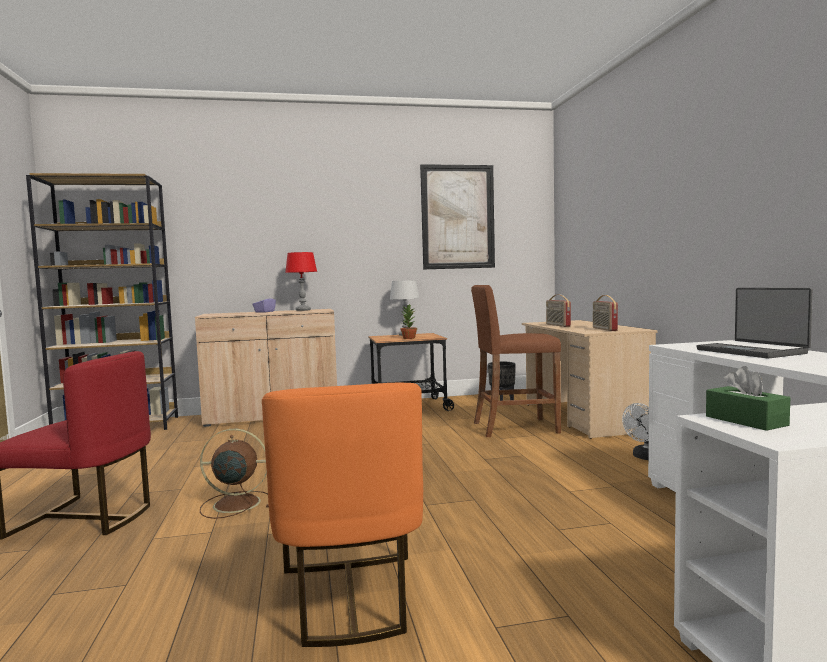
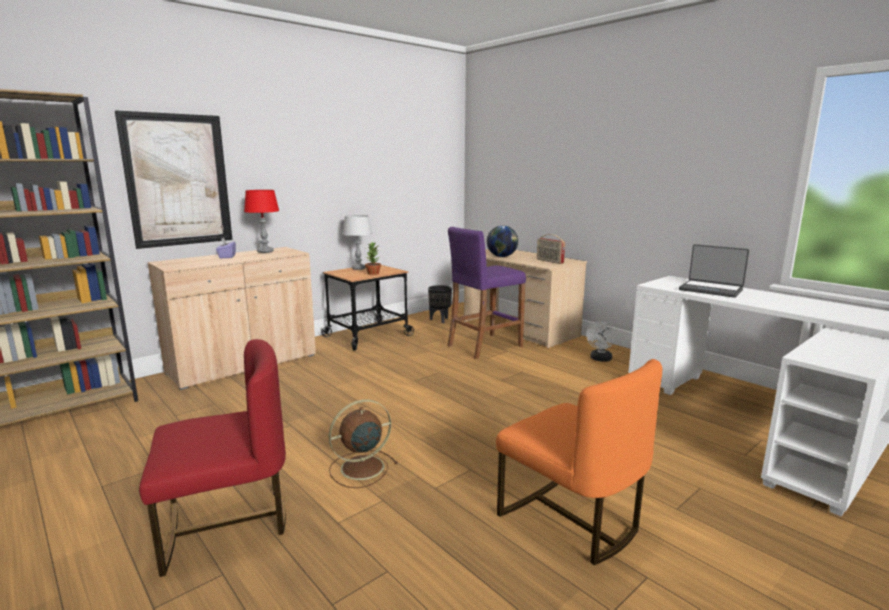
camera: 30 degrees left, 10 degrees up
(458, 217) = (394, 152): picture -> picture (178, 180)
(515, 428) = (484, 346): brown stool -> purple stool
(557, 325) = (502, 256): radio -> globe
(746, 421) = (819, 357): green tissue box -> none

